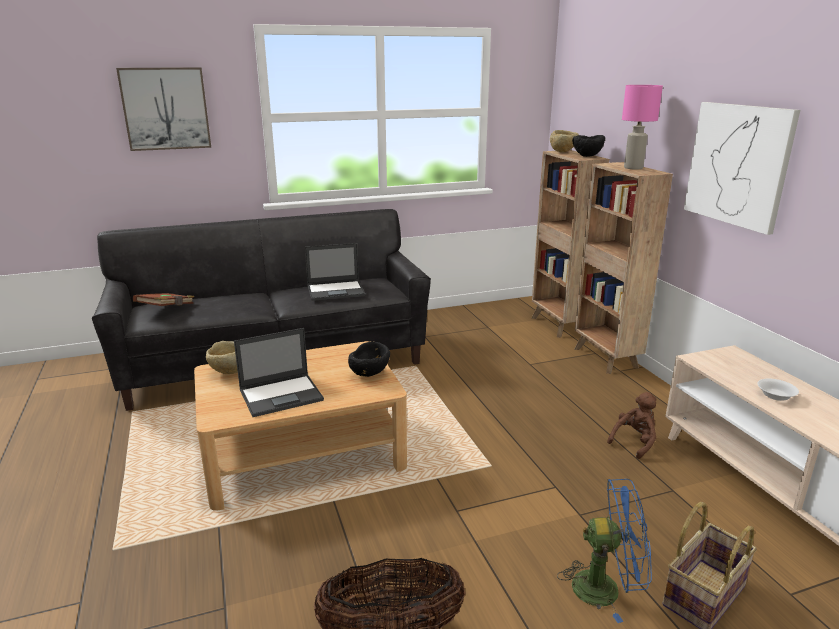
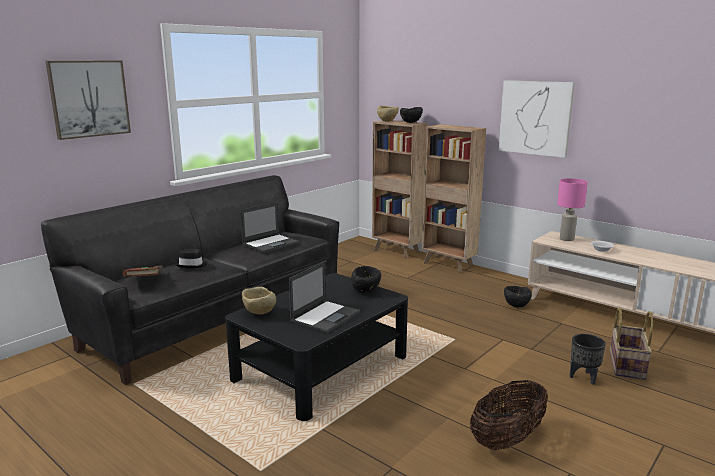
camera: 30 degrees left, 5 degrees down
(229, 301) = (192, 265): none -> black hat
(302, 452) = (321, 368): beige coffee table -> black coffee table
(606, 588) = (583, 377): blue fan -> black planter
(632, 168) = (456, 126): pink table lamp -> pink table lamp (566, 239)
(634, 442) = (516, 305): brown plush toy -> black bowl

